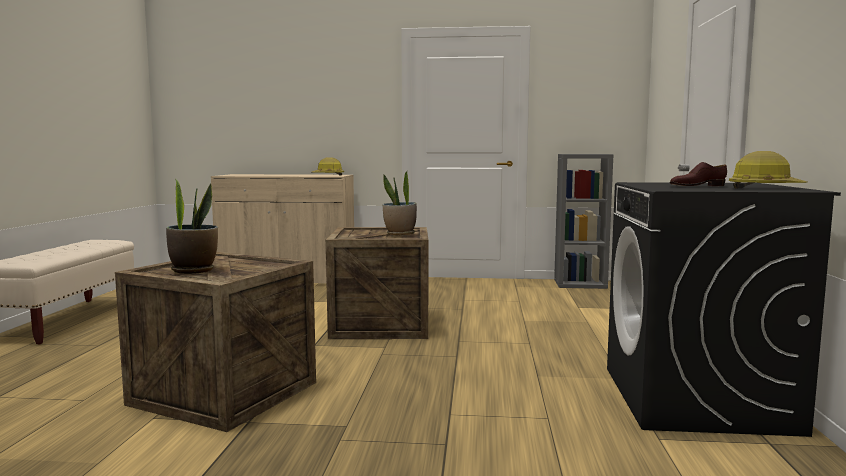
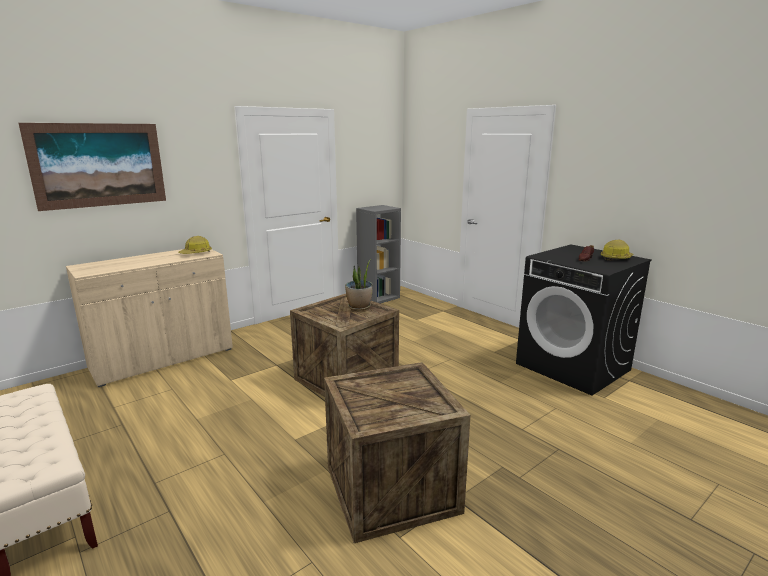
camera: 45 degrees left, 10 degrees up
(193, 270) = (392, 407): potted plant -> none
(268, 87) = (99, 165): none -> picture

